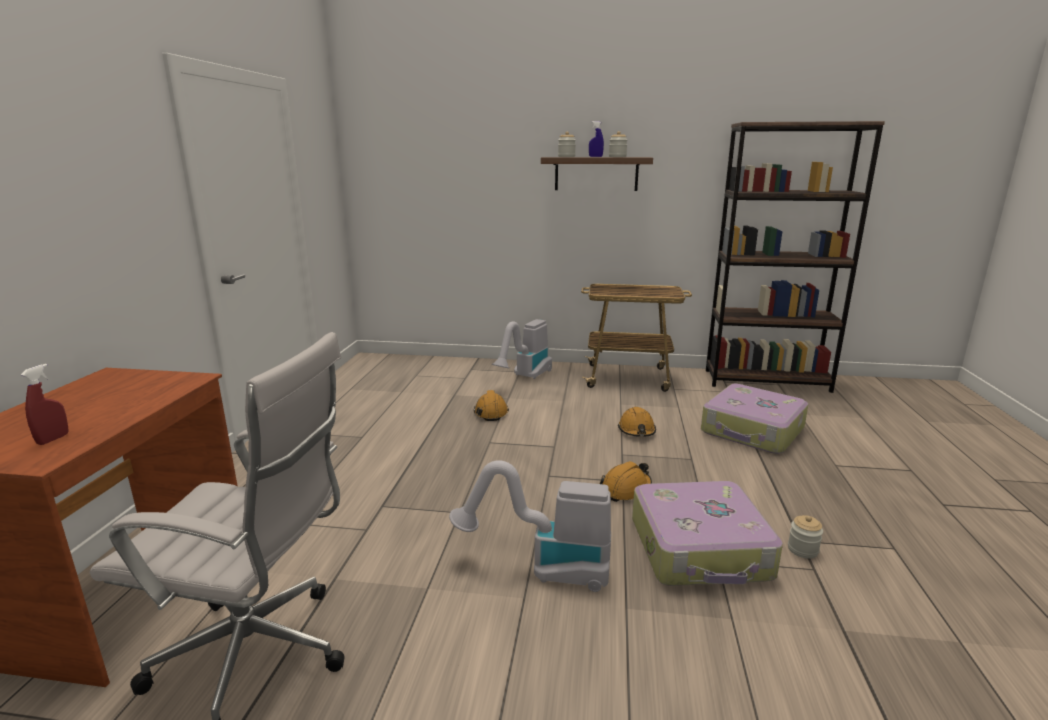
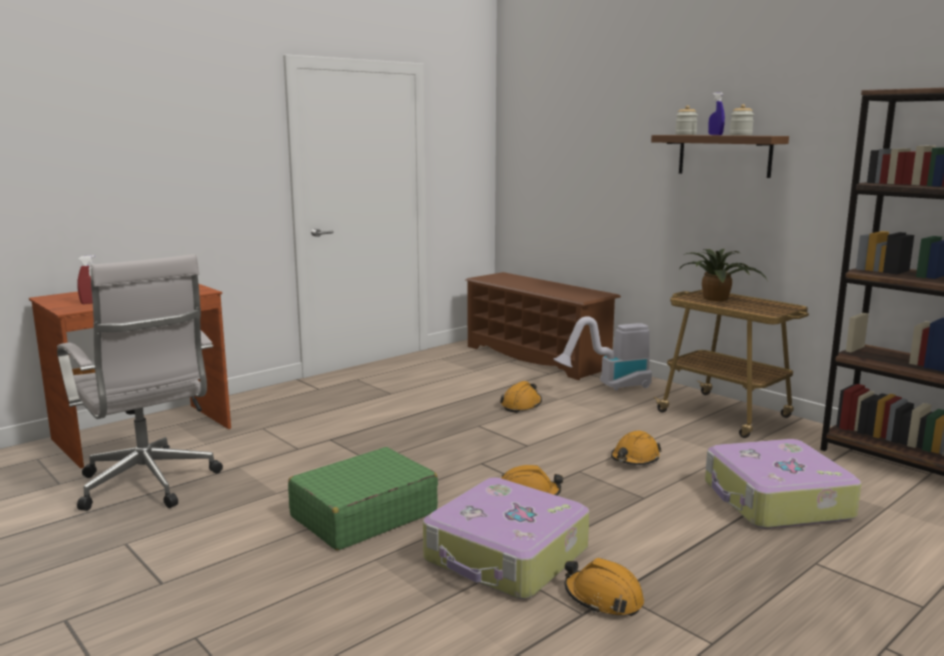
camera: 40 degrees right, 5 degrees down
(432, 366) = (537, 357): none -> brown shoe rack
(543, 569) = (363, 515): vacuum cleaner -> green suitcase
(617, 289) = (718, 298): none -> potted plant
(802, 550) = (603, 598): jar -> orange hard hat

